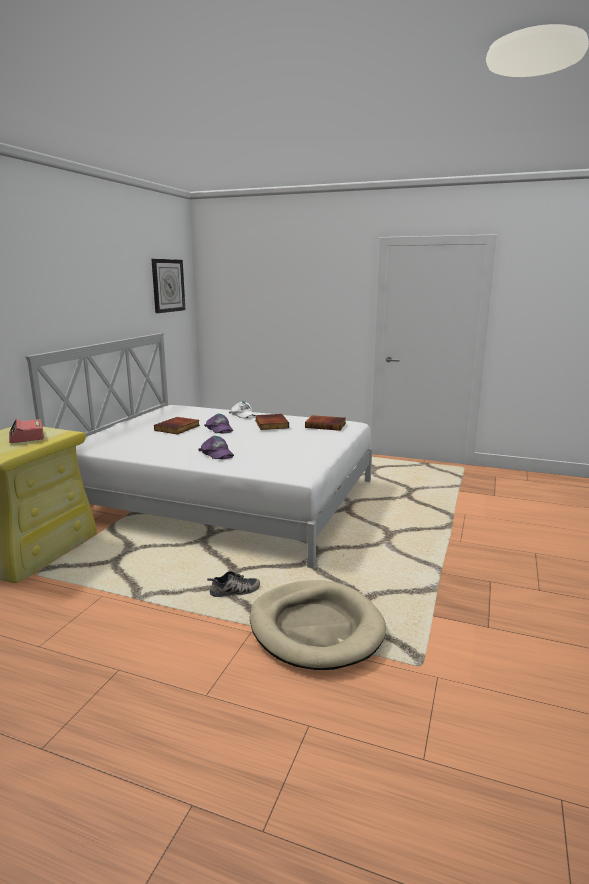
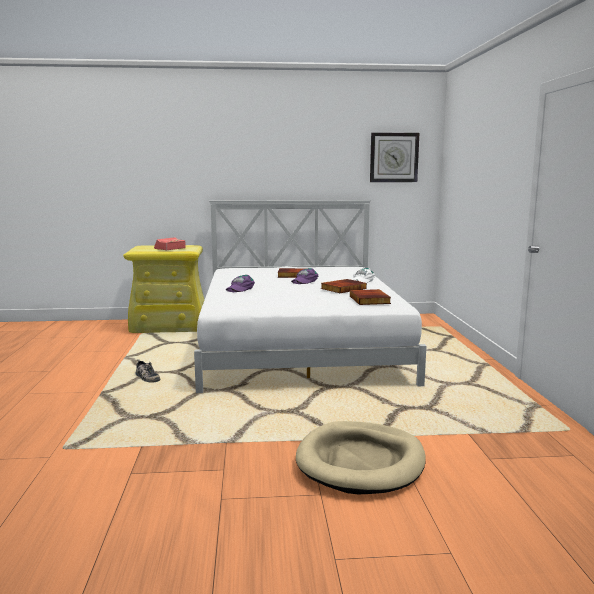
camera: 65 degrees right, 5 degrees down
(316, 628) = (106, 408): beige dog bed -> beige dog bed (361, 462)

